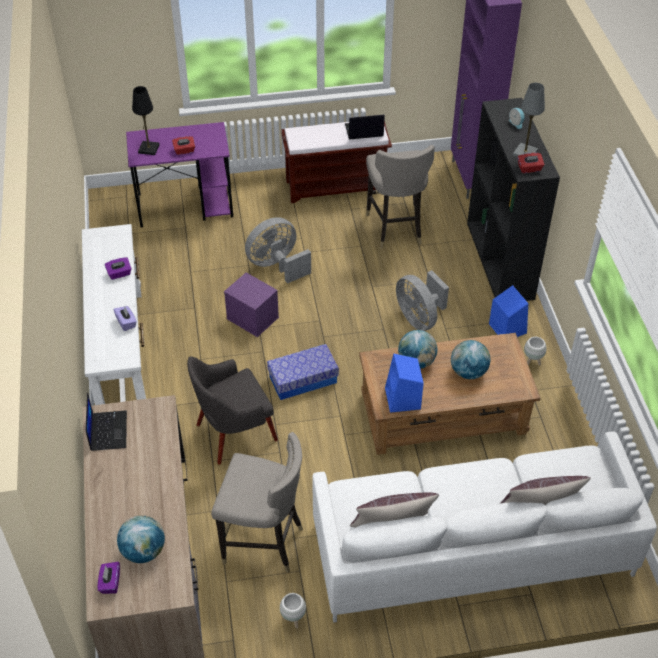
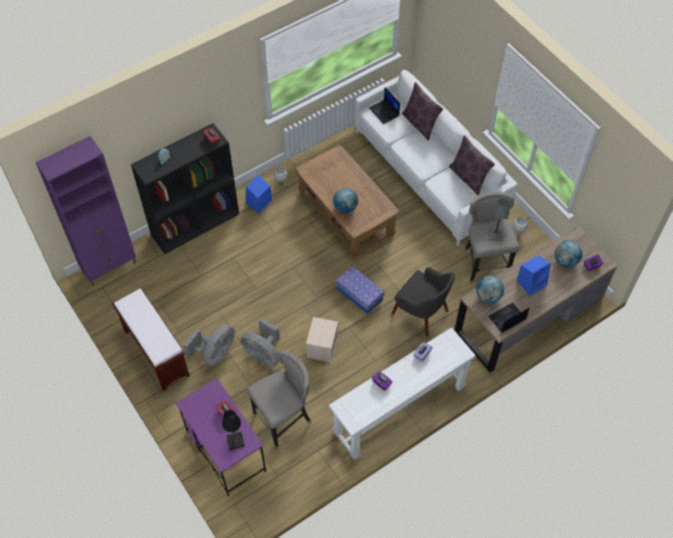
camera: 115 degrees left, 10 degrees up
(253, 318) = (322, 346): purple storage box -> beige storage box
(363, 131) = (136, 308): laptop -> laptop (384, 112)
(395, 229) = (189, 295): grey stool -> grey stool (283, 421)
(403, 399) = (377, 204): blue speaker -> blue speaker (532, 282)
(419, 318) = (273, 251): grey fan -> grey fan (215, 353)
(468, 372) = (339, 180): globe -> globe (488, 296)
(525, 153) = (196, 146): grey table lamp -> grey table lamp (495, 235)

